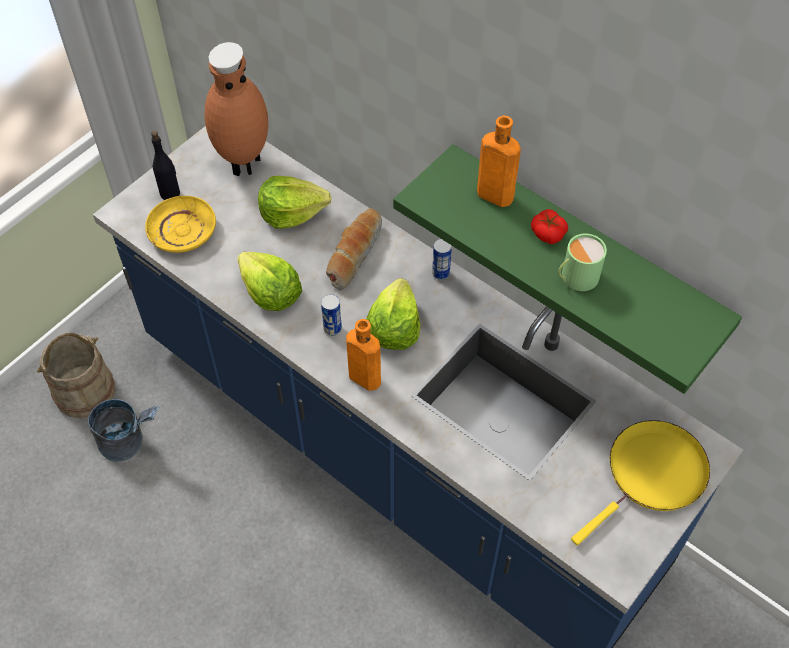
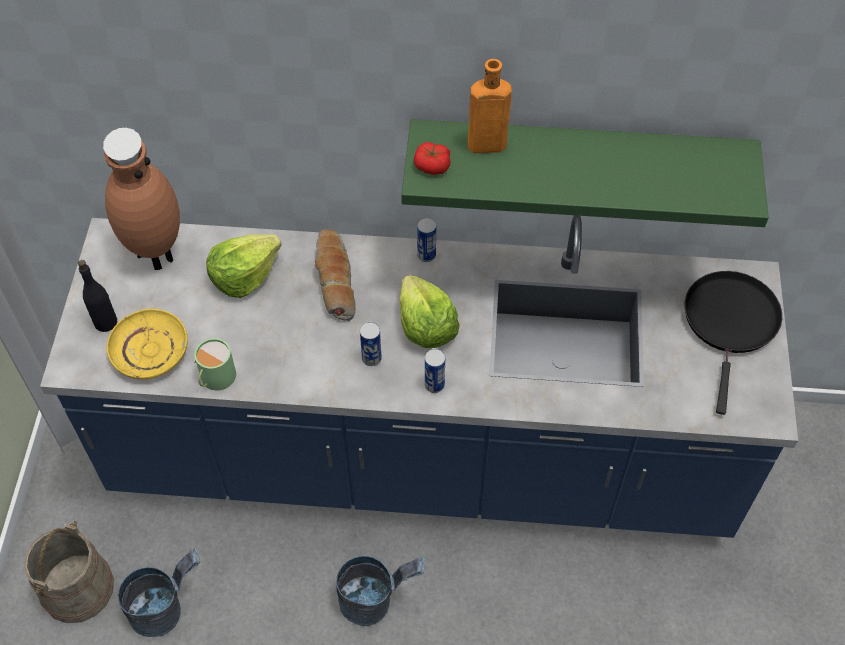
camera: 35 degrees left, 0 degrees up
(270, 293) = (287, 360): lettuce -> none
(275, 535) = (375, 600): none -> grey bucket
(362, 377) = (434, 385): orange bottle -> can
(547, 233) = (558, 154): tomato -> tomato (432, 166)
(576, 276) = (611, 177): green mug -> green mug (215, 378)
(652, 475) = (730, 323): yellow frying pan -> black frying pan

